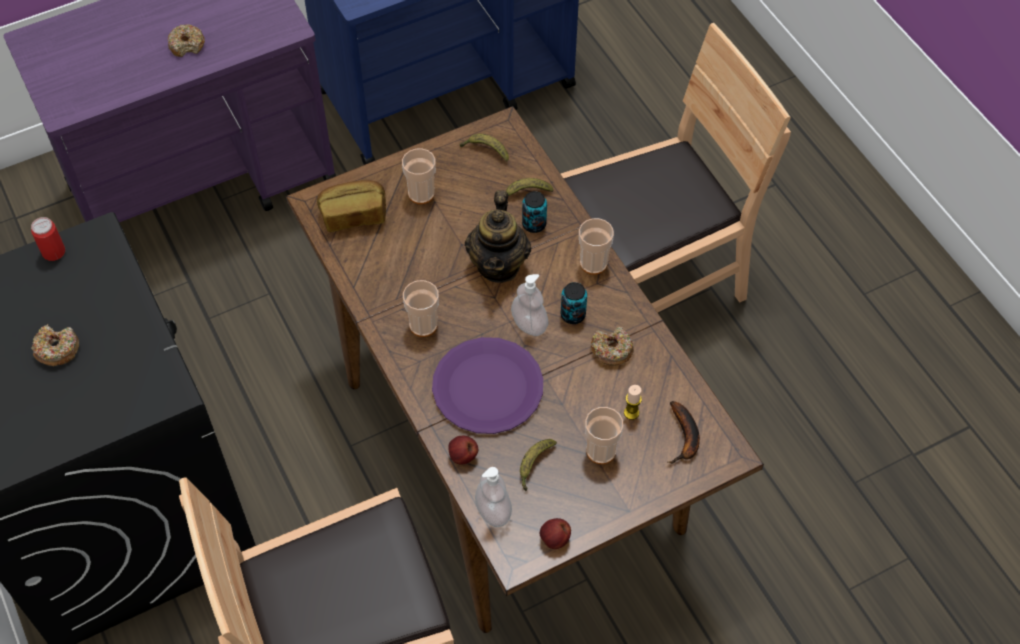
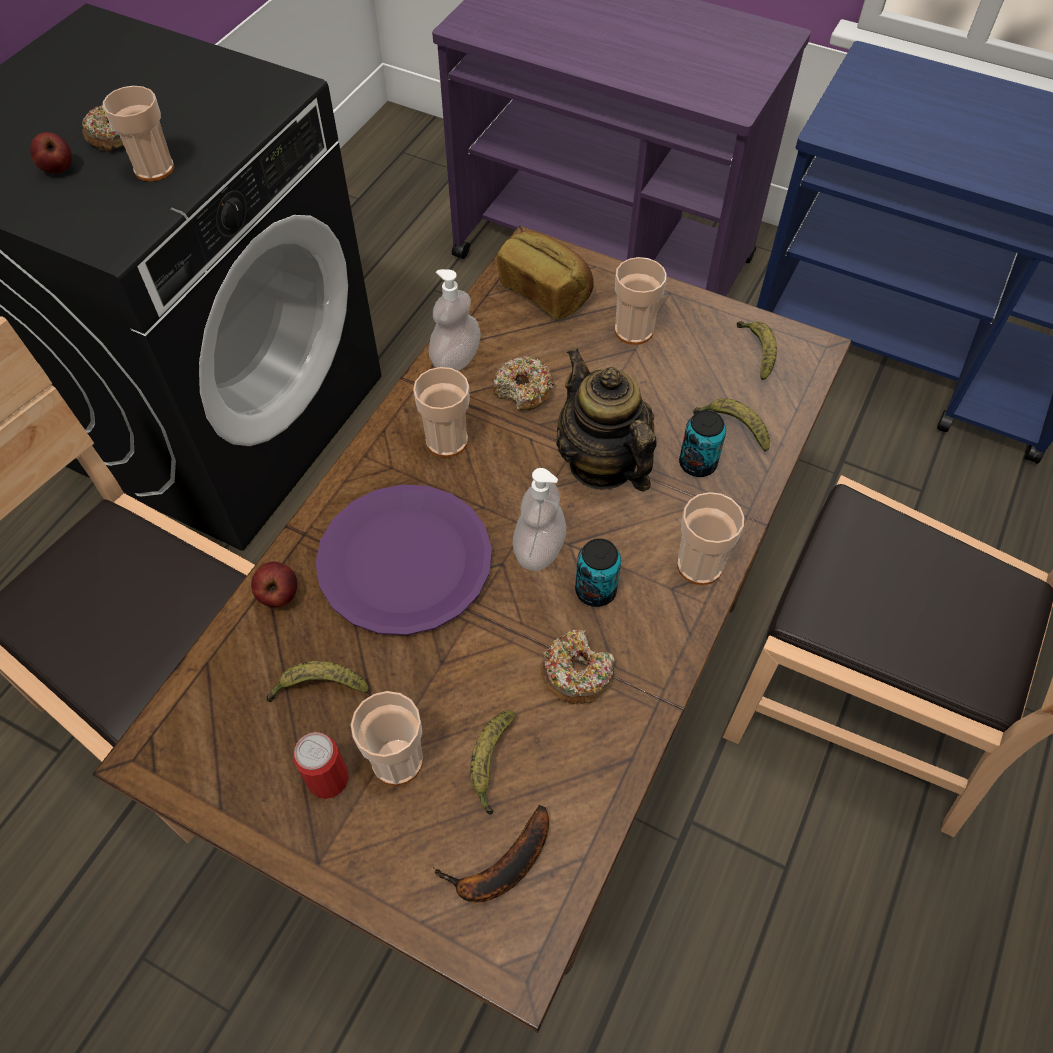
camera: 55 degrees right, 0 degrees up
(54, 252) = (239, 71): can -> can (328, 779)
(115, 342) = (154, 169): none -> cup
(187, 45) = (629, 54): donut -> donut (523, 390)
(493, 511) = (214, 681): soap dispenser -> soap dispenser (456, 359)
(499, 265) = (601, 463): teapot -> teapot turned 90 degrees clockwise
(554, 540) = (209, 787): apple -> apple (58, 169)
(631, 413) = (490, 763): candle -> banana

